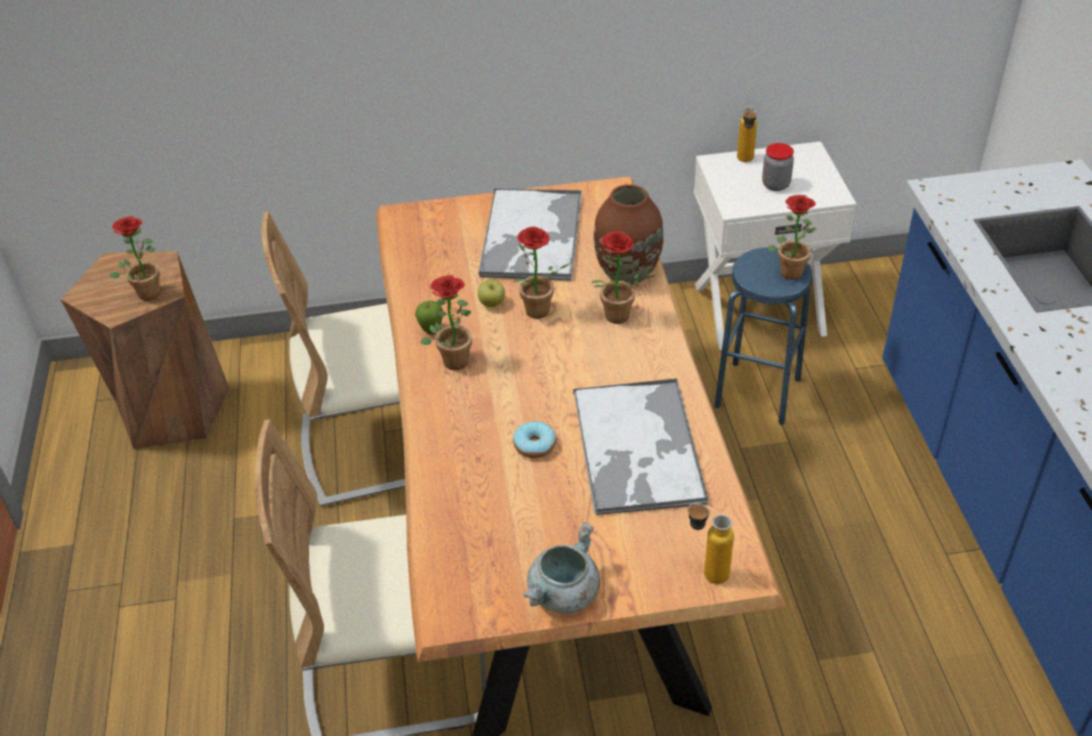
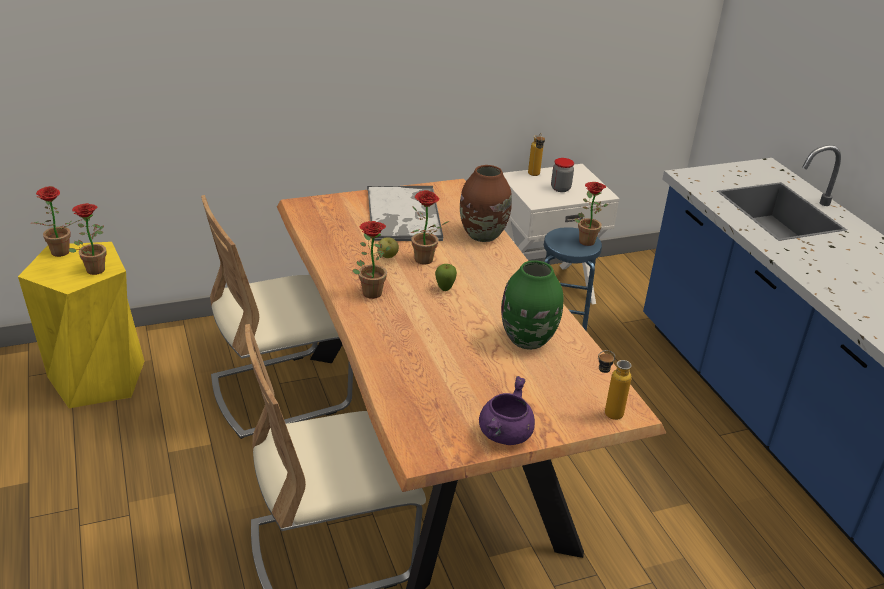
camera: 15 degrees left, 10 degrees down
(172, 409) = (97, 378): brown stool -> yellow stool
(431, 331) = (346, 275): apple -> apple (444, 289)
(535, 445) = (450, 342): donut -> none
(563, 595) = (505, 435): grey cooking pot -> purple cooking pot
(616, 319) = (484, 263): potted plant -> potted plant (58, 254)
(638, 448) = (528, 340): tray -> green vase

